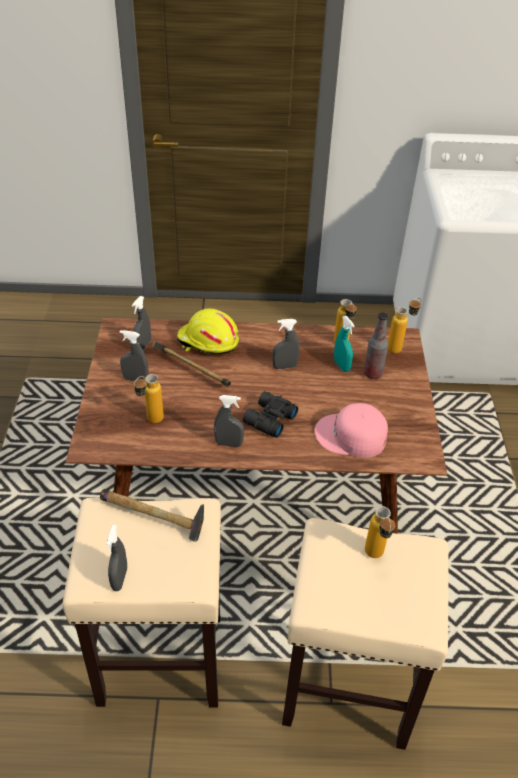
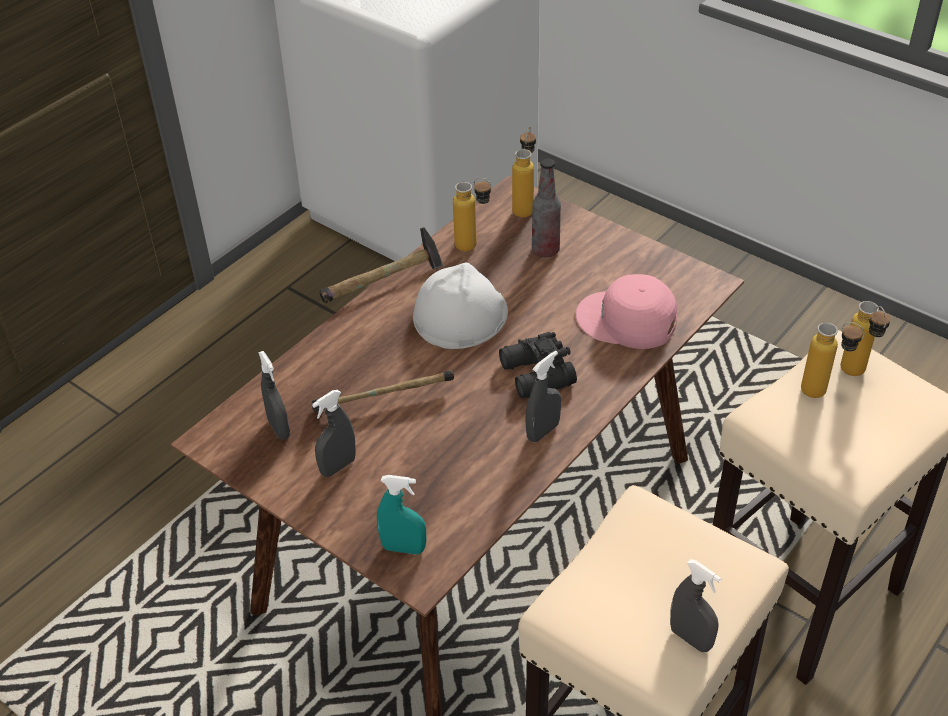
camera: 50 degrees left, 0 degrees up
(150, 421) = (433, 489): bottle -> bottle (857, 376)
(155, 519) = (621, 558): hammer -> hammer (385, 283)
(207, 341) = (340, 361): yellow hard hat -> none
(285, 366) = (459, 315): grey spray bottle -> white hard hat
(341, 366) = (507, 267): turquoise spray bottle -> turquoise spray bottle (403, 548)
(351, 436) = (626, 321): pink cap -> pink cap turned 60 degrees clockwise

